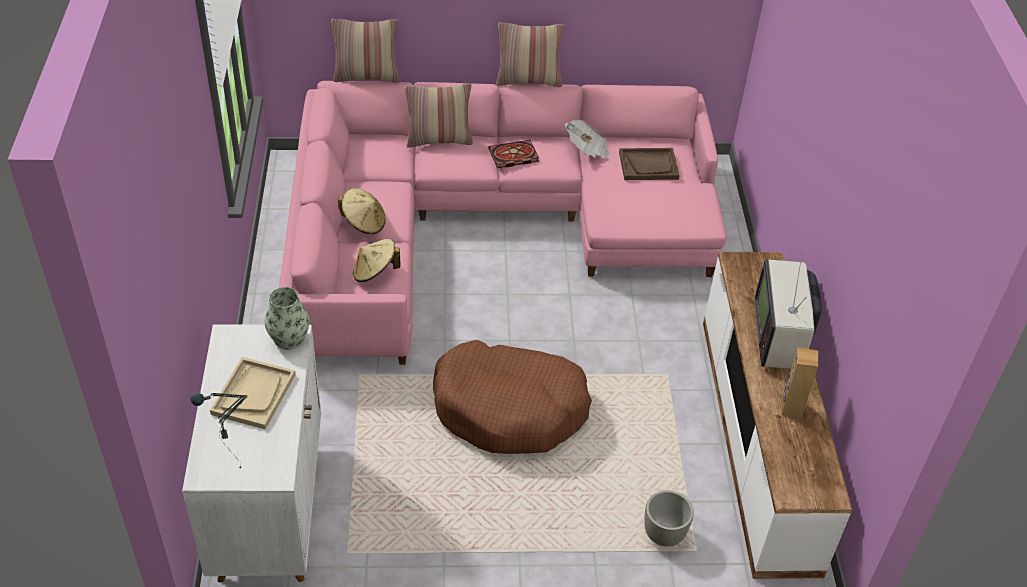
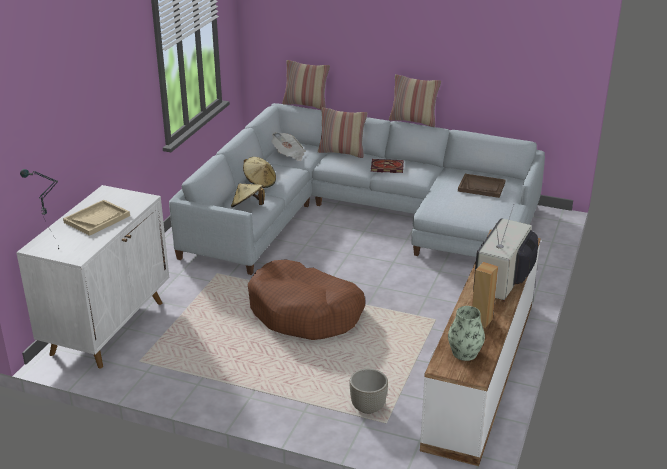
camera: 25 degrees right, 15 degrees down
(289, 338) = (141, 199): vase -> vase (464, 353)
(484, 224) = (359, 215): pink sofa -> grey sofa
(587, 150) = (442, 173): newspaper -> newspaper (289, 155)

